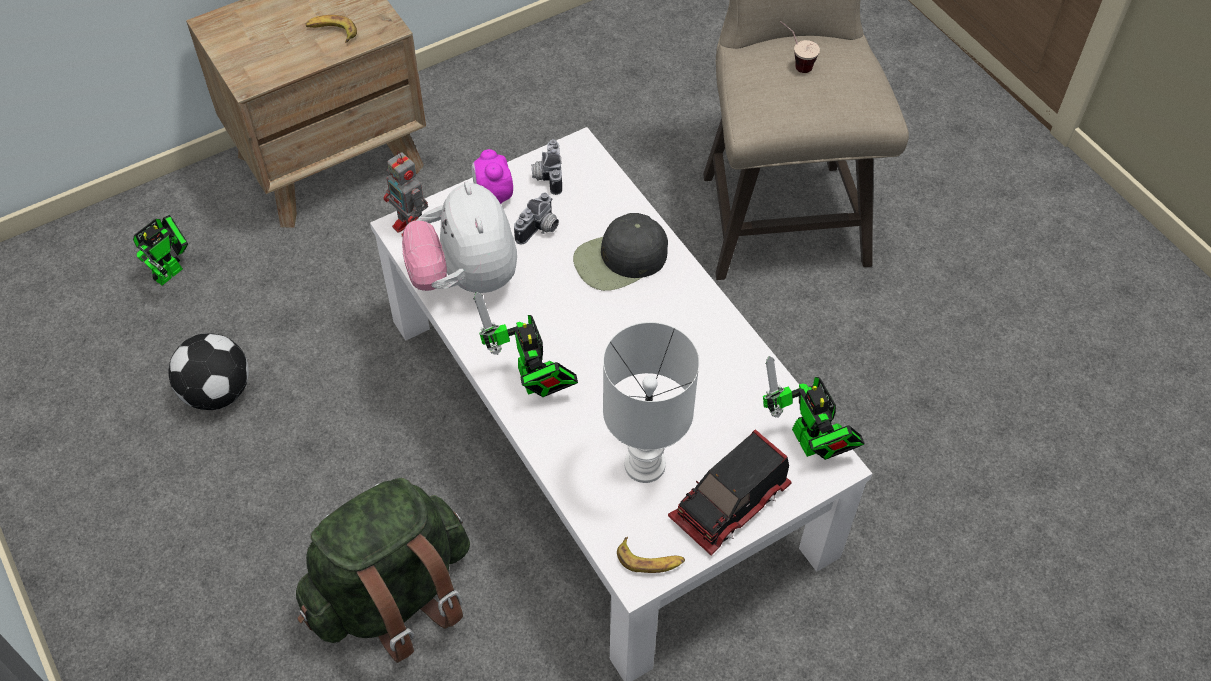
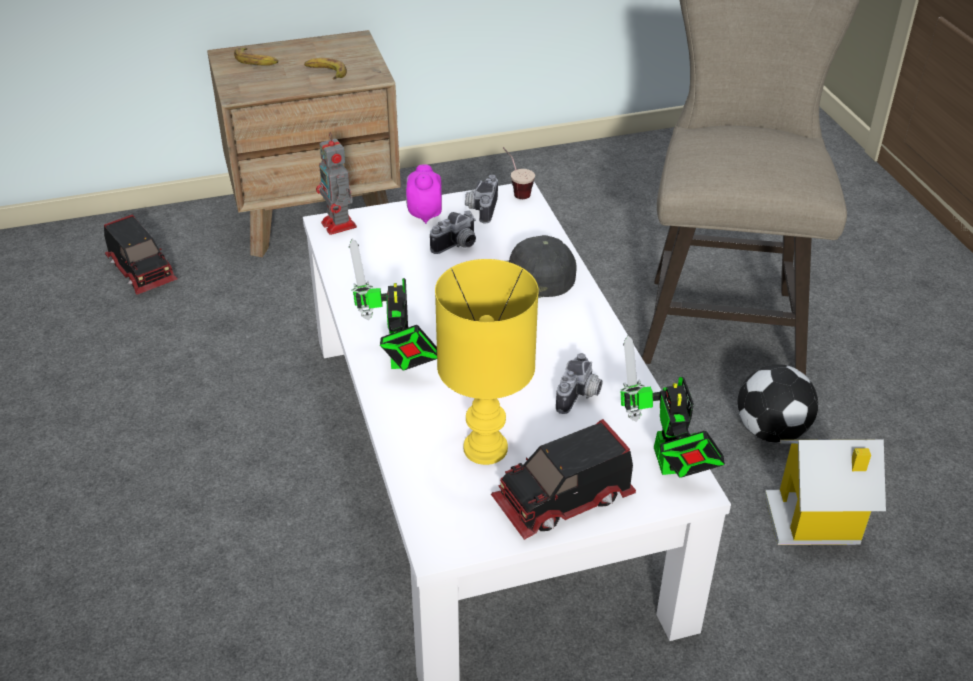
camera: 15 degrees right, 15 degrees down
(172, 270) = (142, 270): toy robot -> toy truck
(218, 392) = (138, 367): football -> football (772, 431)
(392, 596) = (220, 567): green backpack -> none
(465, 278) = (371, 270): plush toy -> none
(643, 463) = (484, 447): white table lamp -> yellow table lamp
(650, 560) = (458, 533): banana -> banana (256, 61)
(711, 387) = (580, 396): none -> camera
(795, 63) = (742, 140): cup -> cup (516, 191)
(913, 419) = (816, 519): none -> toy house

